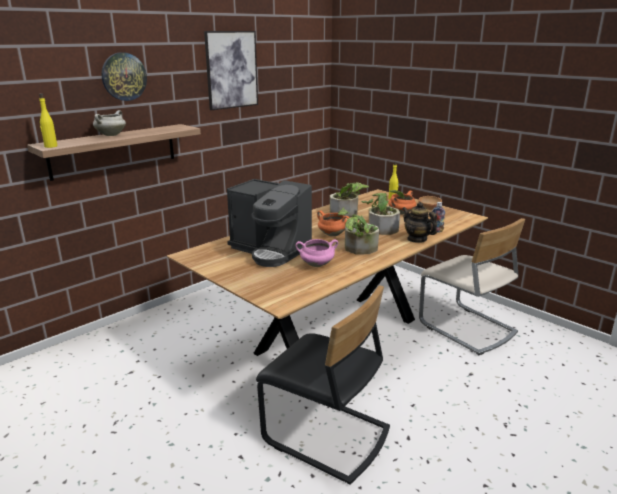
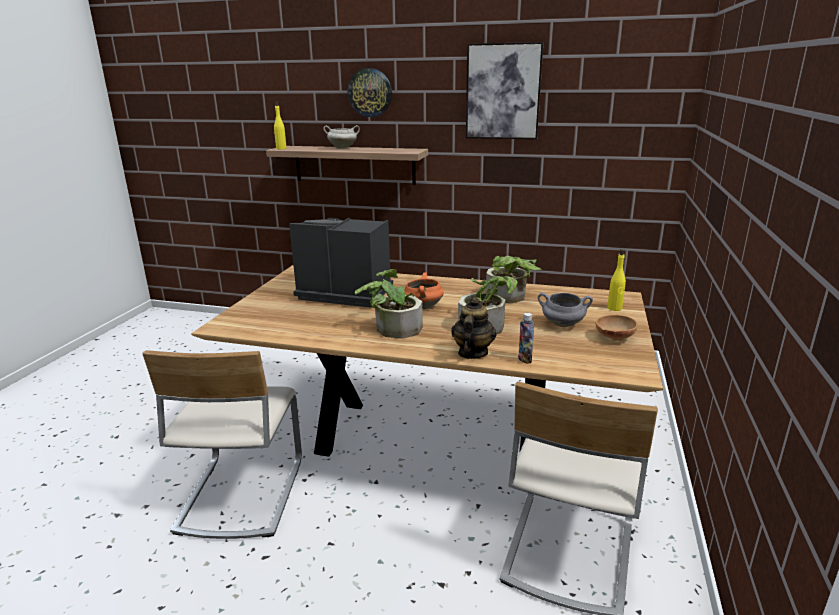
camera: 60 degrees right, 0 degrees up
(271, 250) = (343, 293): coffee machine -> coffee machine turned 105 degrees clockwise
(316, 265) = (324, 320): pink cooking pot -> none
(326, 436) = (241, 494): black chair -> beige chair
(401, 213) = (562, 324): orange cooking pot -> grey cooking pot

